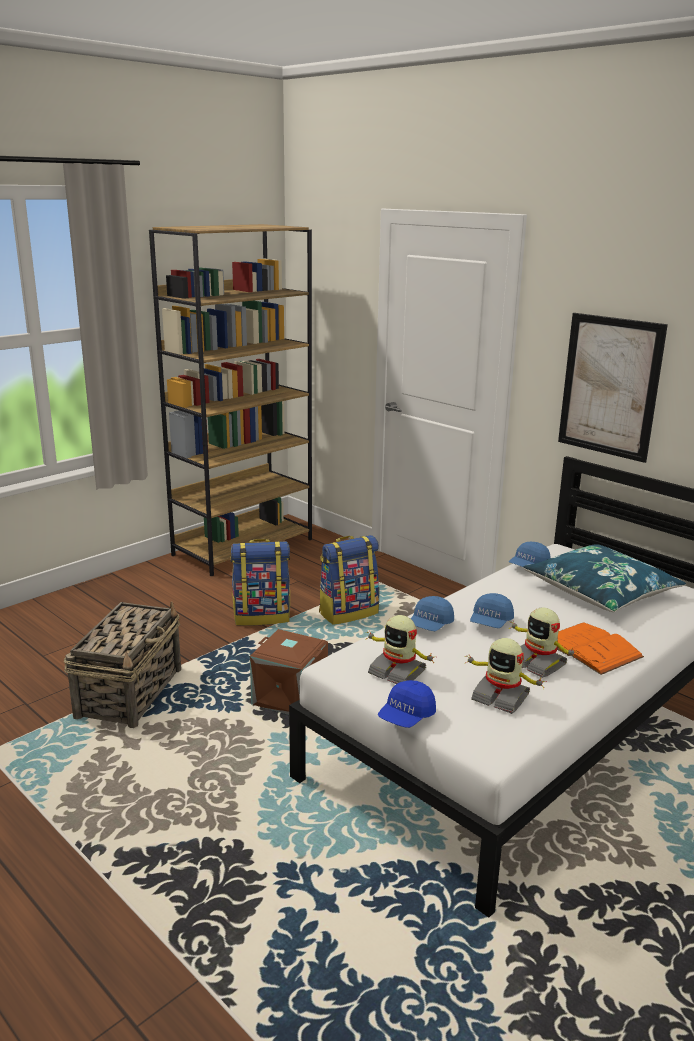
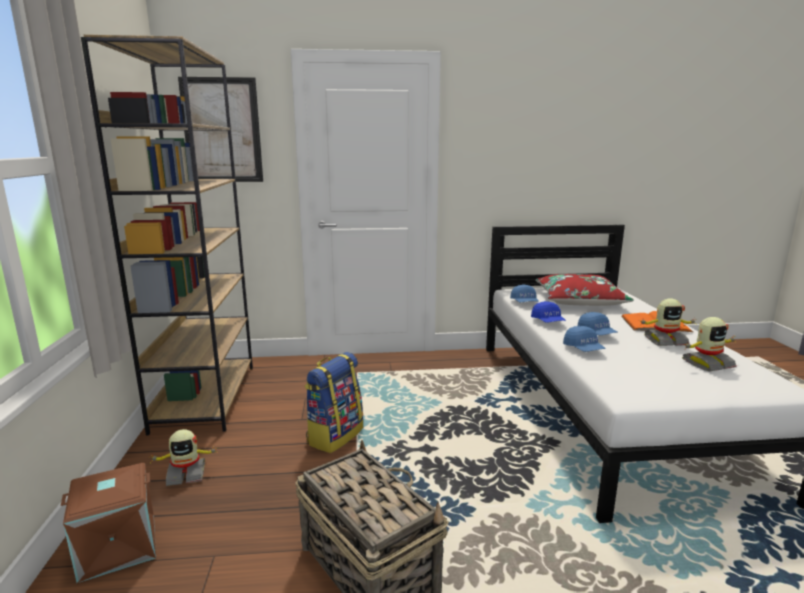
camera: 50 degrees left, 5 degrees down
(288, 698) = (478, 476): brown storage box -> brown storage box (117, 548)
(348, 613) = (385, 400): backpack -> none
(397, 672) = (650, 380): toy robot -> toy robot (186, 474)
(406, 717) = (727, 398): blue cap -> blue cap (548, 322)
(600, 591) = (579, 300): blue pillow -> red pillow
(610, 386) = (518, 171): picture -> picture (222, 131)

